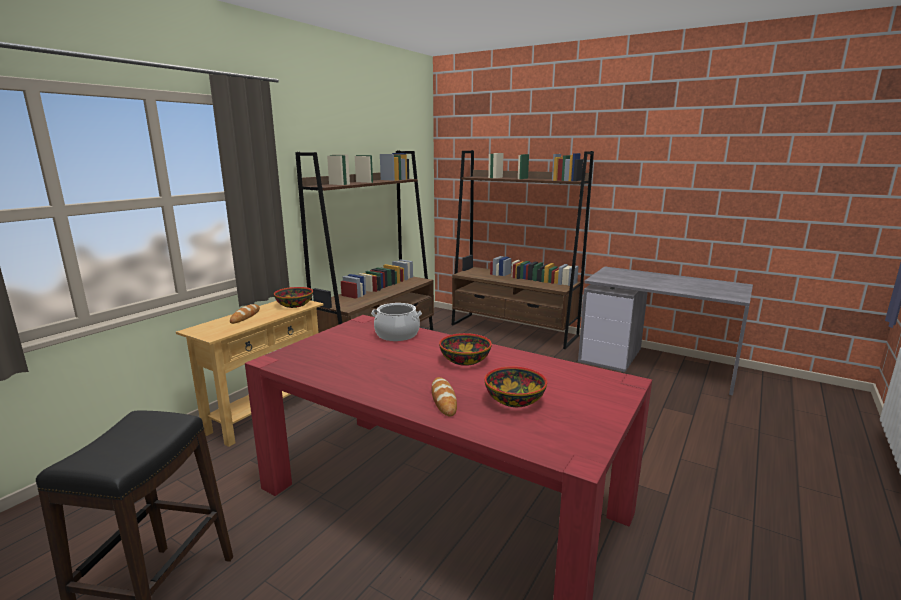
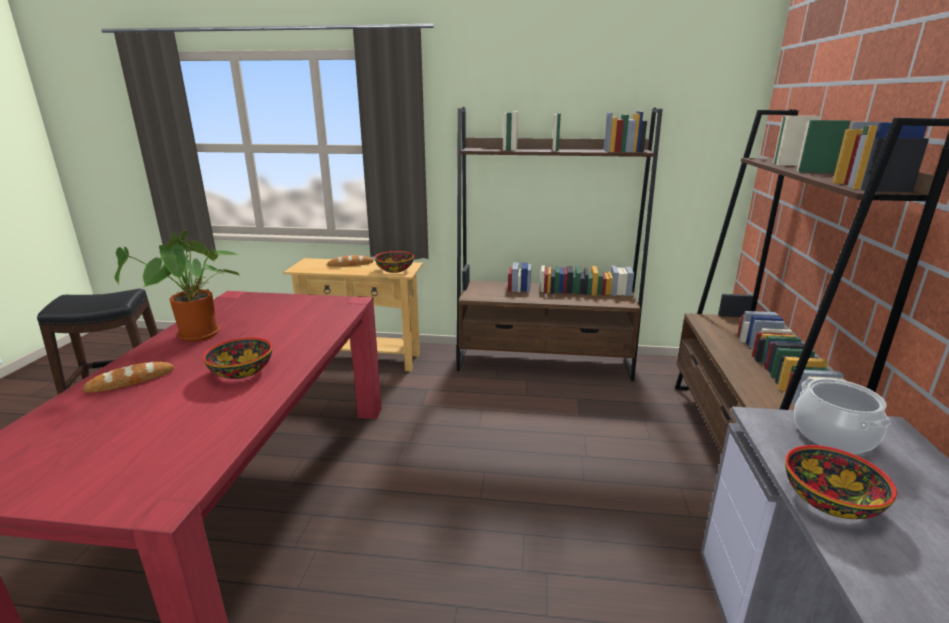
camera: 65 degrees right, 5 degrees up
(369, 375) = (199, 336): none -> potted plant
(397, 334) = (316, 324): cooking pot -> cooking pot (834, 434)
(513, 400) = (119, 419): bowl -> bowl (828, 500)

